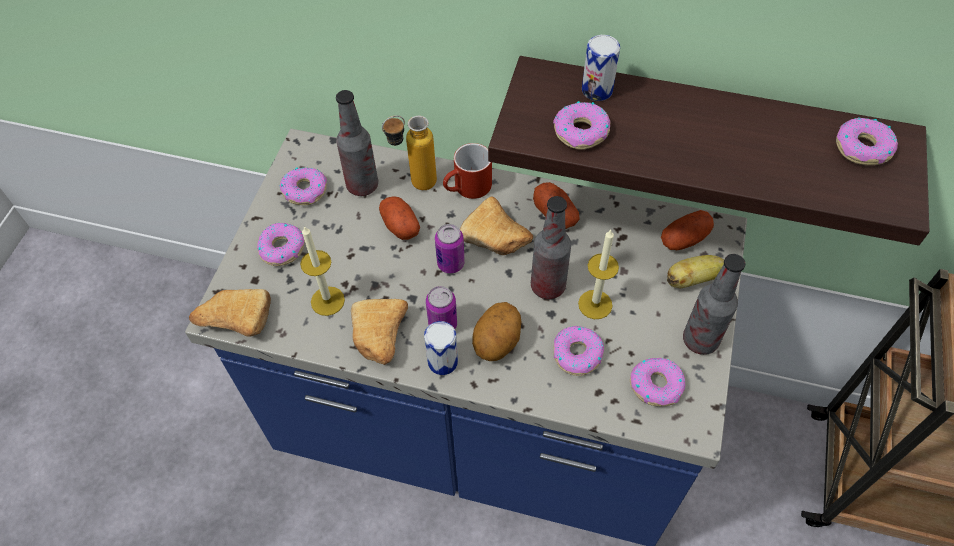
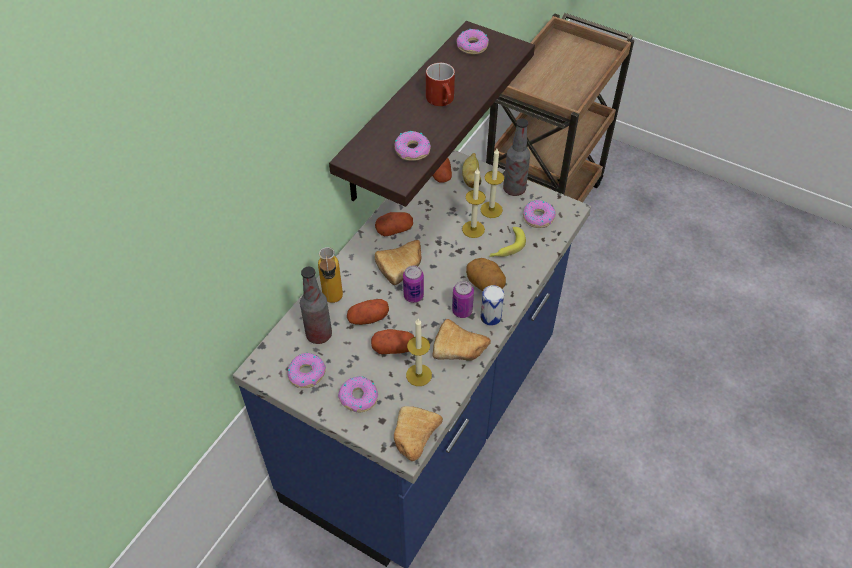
camera: 75 degrees left, 5 degrees down
(362, 263) = (393, 347): none -> potato
(467, 189) = (351, 271): red mug -> red mug (443, 100)
(548, 286) = (451, 248): bottle -> none
(577, 354) = (506, 247): donut -> banana
(597, 90) = (380, 134): can -> none
(643, 318) = (491, 209): none -> candle

